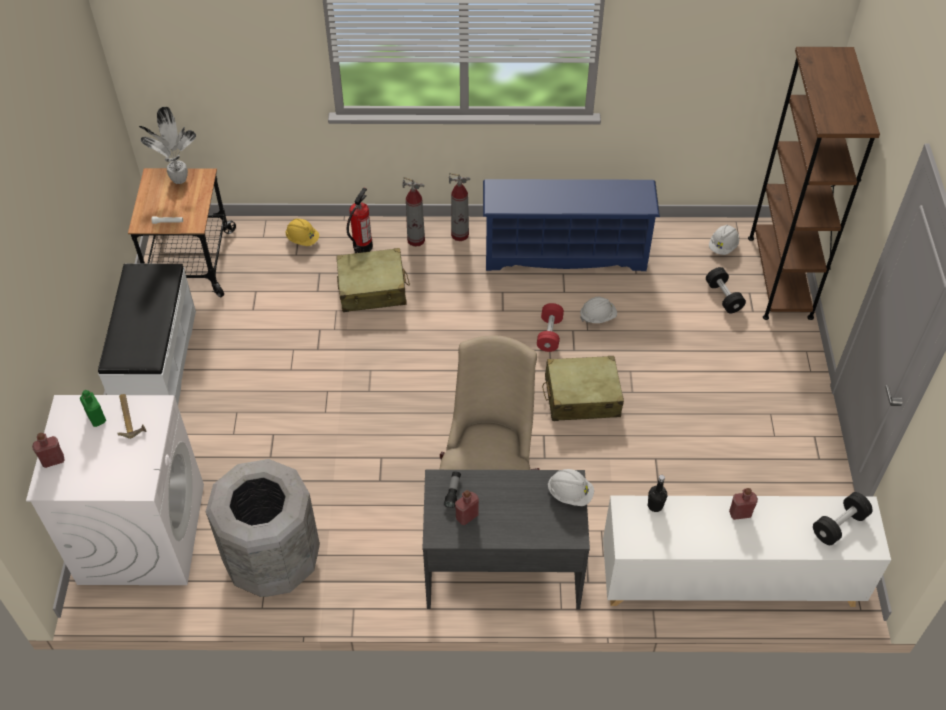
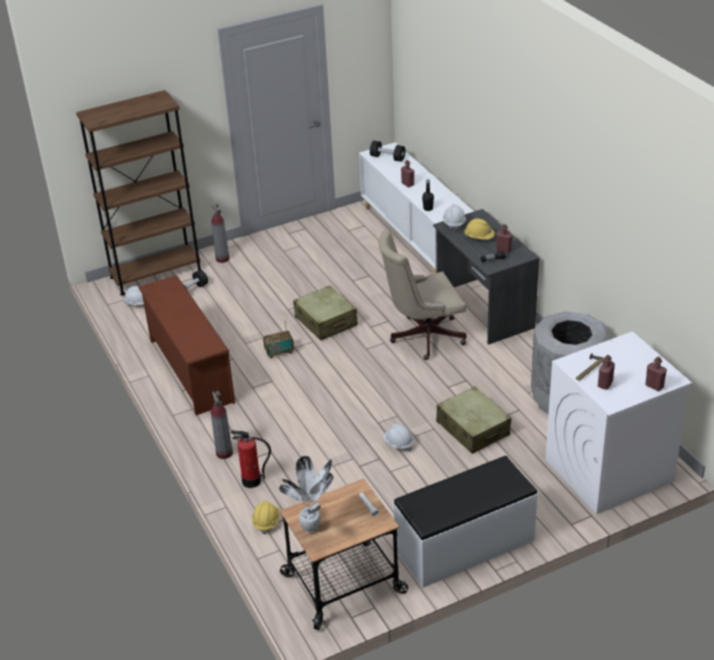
camera: 115 degrees left, 15 degrees down
(96, 418) = (605, 384): green bottle -> red bottle
(372, 289) = (296, 455): beige suitcase -> beige suitcase (473, 428)
(460, 235) = (203, 431): fire extinguisher -> fire extinguisher (222, 259)
(515, 504) = (479, 237): none -> yellow hard hat
(549, 334) = (279, 352): red dumbbell -> radio
(565, 252) = (189, 371): blue shoe rack -> brown shoe rack
(598, 316) = (247, 336): white hard hat -> white hard hat (398, 443)

